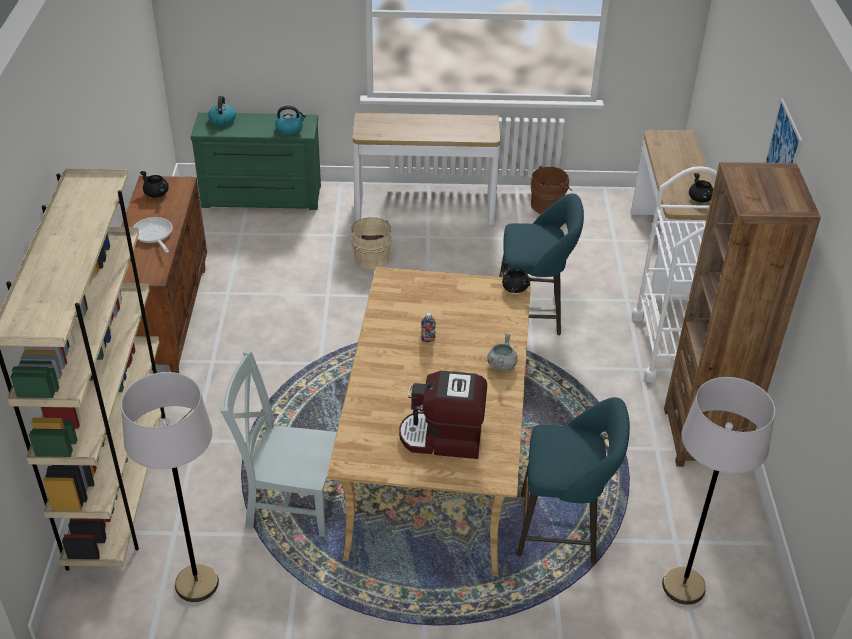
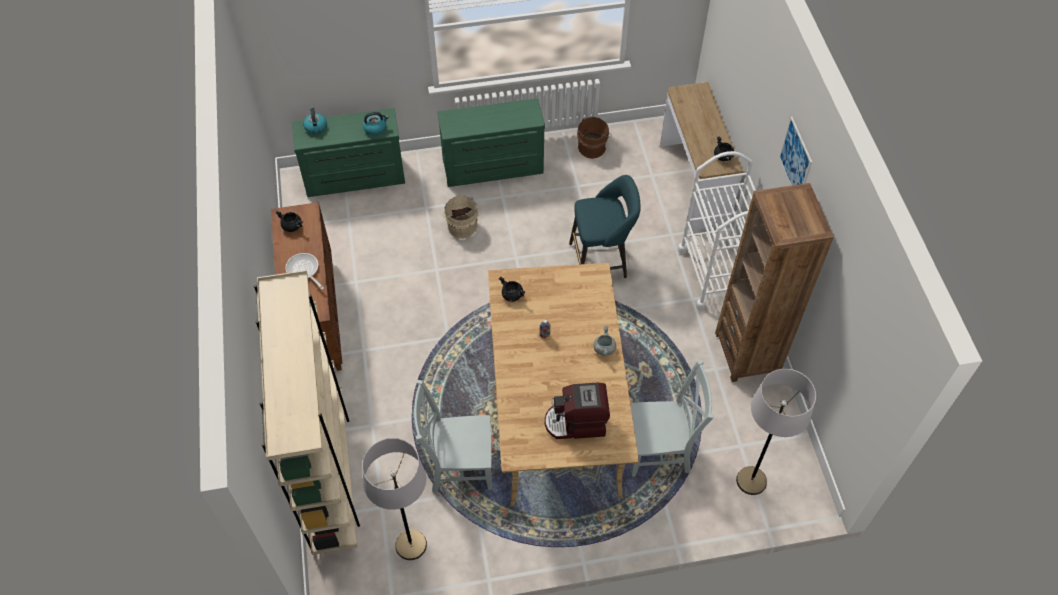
camera: 10 degrees left, 15 degrees up
(424, 209) = (493, 168): console table -> green dresser
(514, 288) = (598, 273): black cooking pot -> black cooking pot (511, 295)
(563, 529) = (660, 450): turquoise stool -> grey chair

